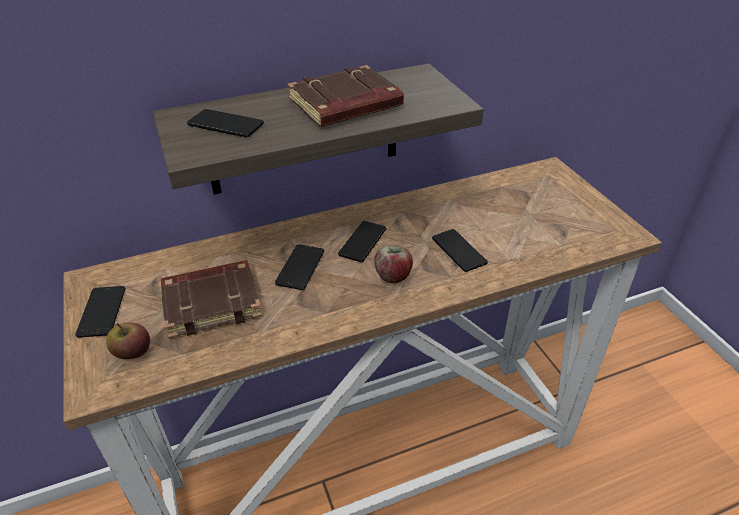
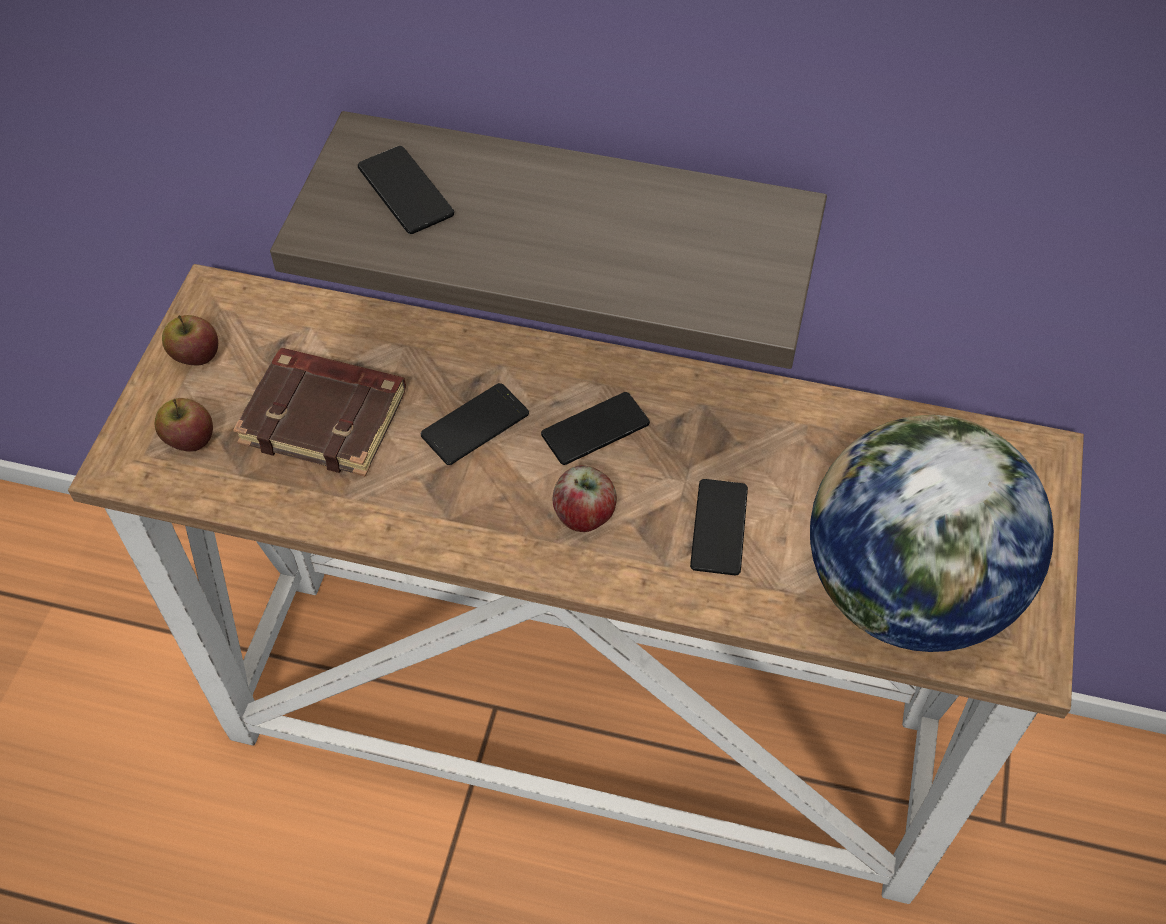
camera: 35 degrees right, 15 degrees up
(102, 312) = (195, 355): phone -> apple
(345, 105) = (597, 233): brown book -> none
(558, 235) = (904, 591): none -> globe

